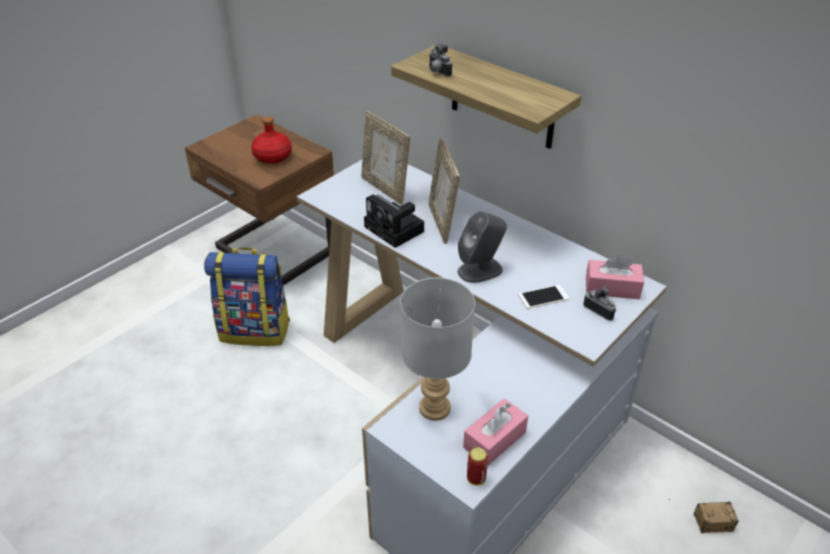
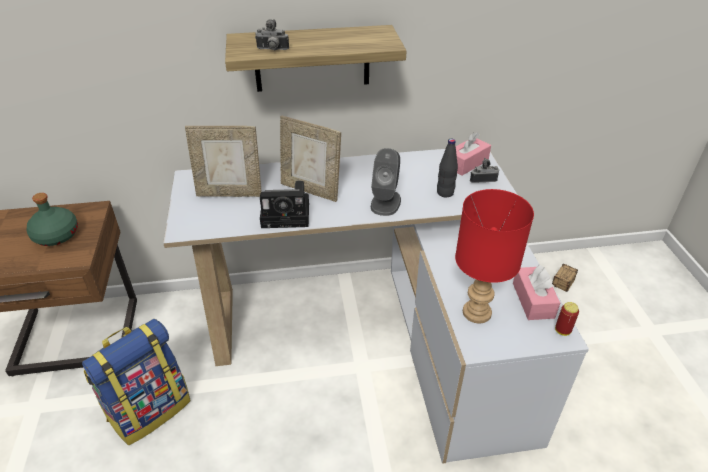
camera: 50 degrees left, 0 degrees up
(272, 156) = (56, 235): red bottle -> green bottle
(435, 407) = (476, 311): grey table lamp -> red table lamp
(543, 297) = (445, 193): phone -> black bottle

